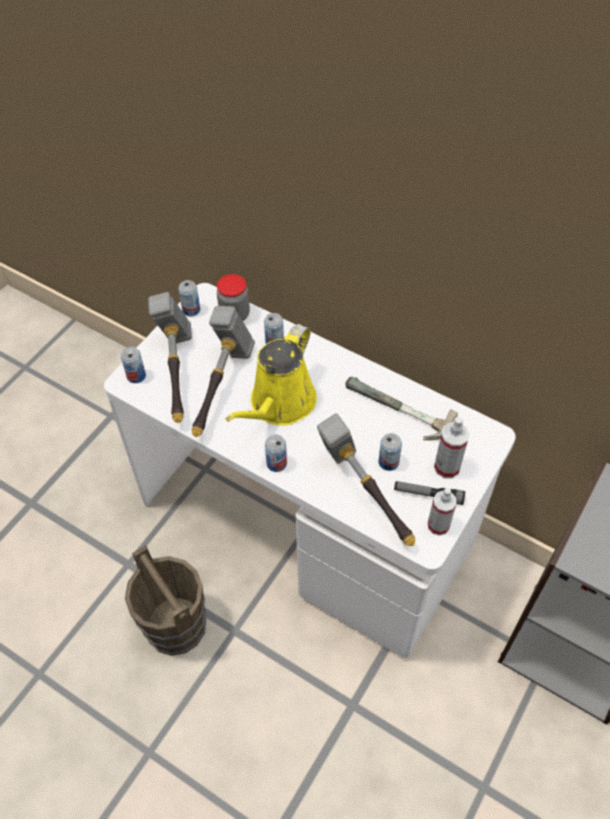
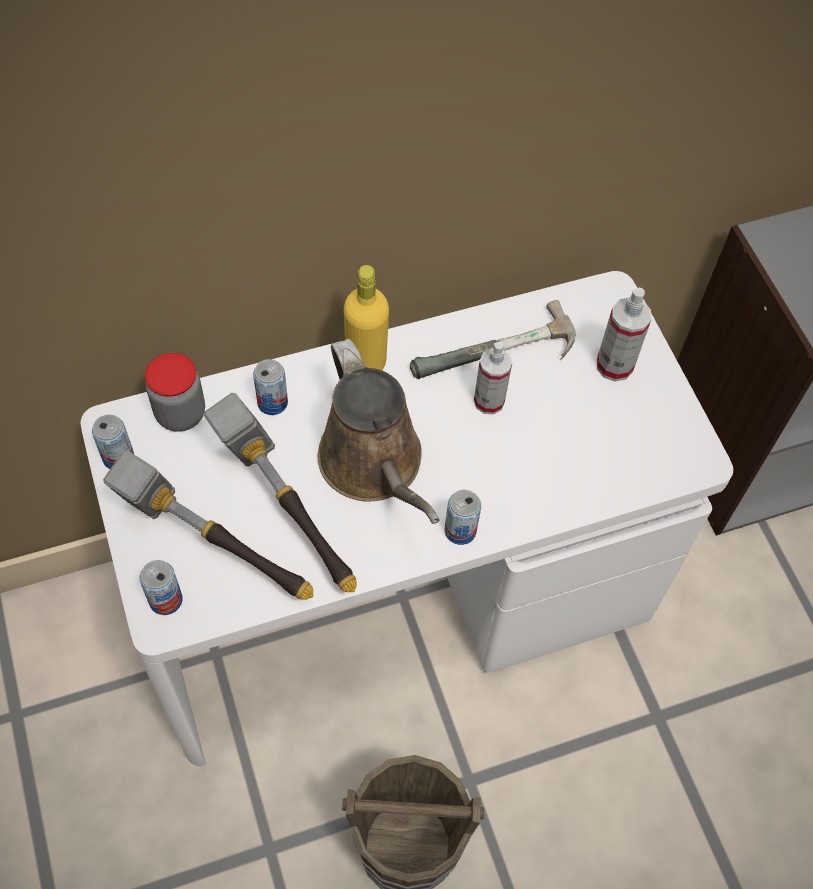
camera: 55 degrees left, 5 degrees up
(279, 404) = (375, 465): yellow watering can -> brown watering can
(334, 361) = (366, 362): none -> yellow bottle
(364, 493) = (581, 470): hammer -> none
(388, 462) = (559, 415): can -> none
(428, 495) = (635, 410): flashlight -> none
(438, 525) = (682, 430): spray bottle -> spray bottle (489, 401)

